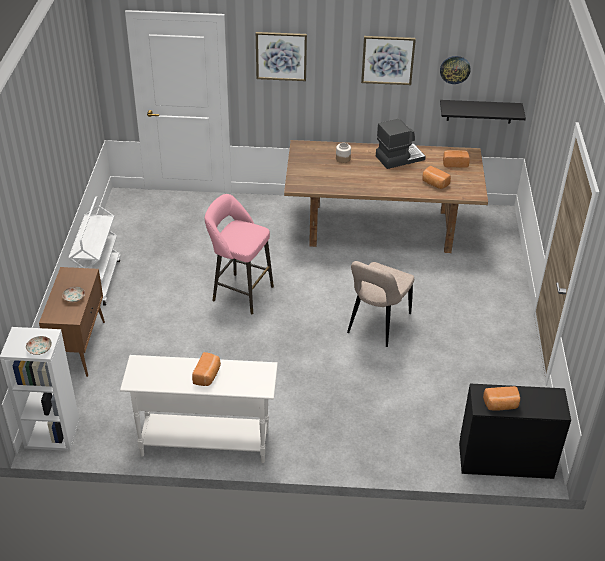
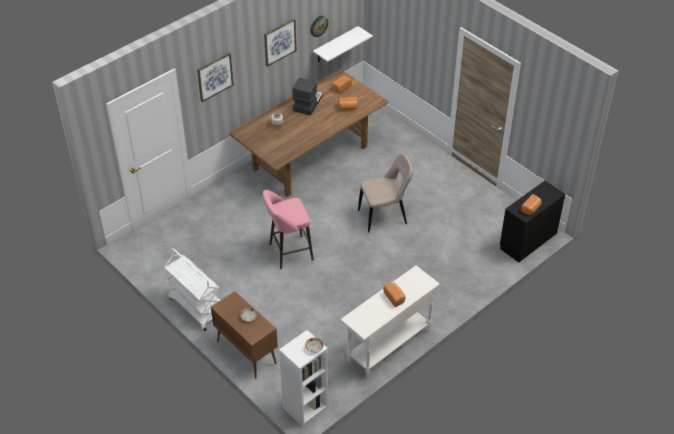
camera: 45 degrees left, 5 degrees up
(377, 325) = (385, 216): beige chair -> beige chair turned 90 degrees counterclockwise
(479, 111) = (335, 45): black shelf -> white shelf

